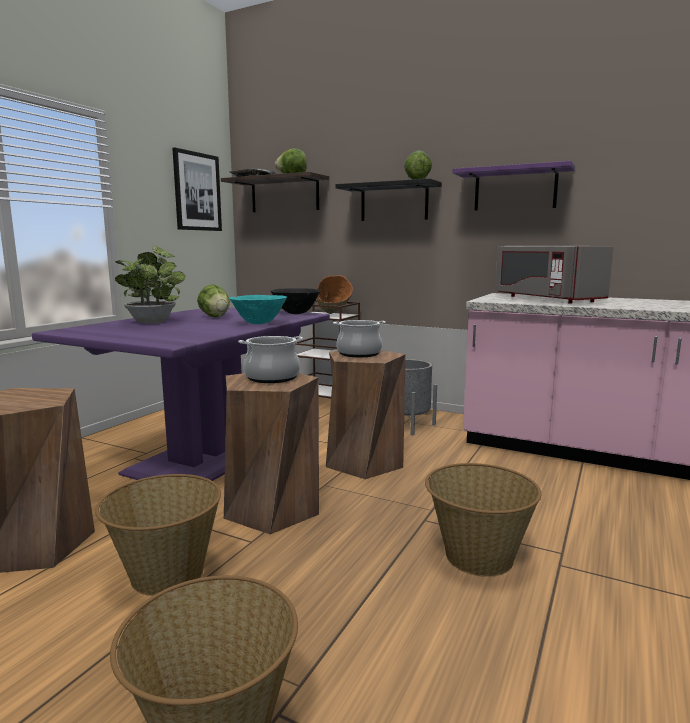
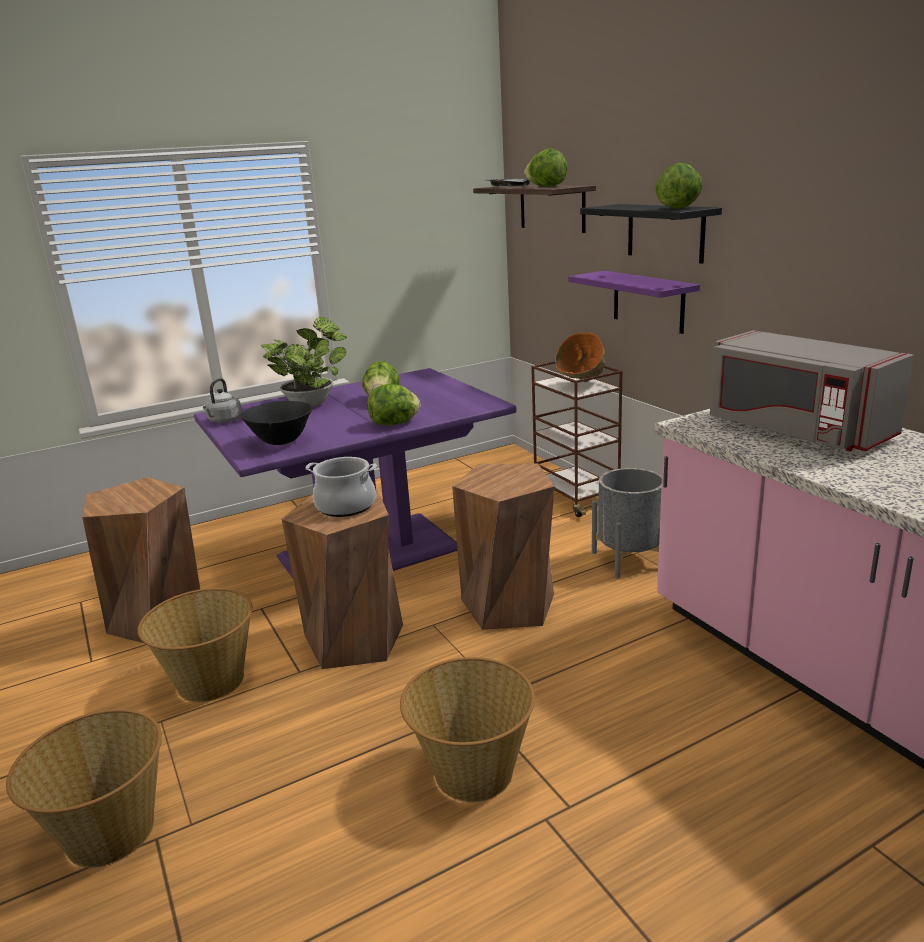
camera: 35 degrees right, 10 degrees up
(82, 333) = (224, 421): none -> grey kettle
(197, 192) = (444, 209): picture -> none
(259, 324) = (395, 423): turquoise bowl -> lettuce
(296, 313) = (477, 401): black bowl -> black bowl (282, 442)
(359, 354) = (501, 475): cooking pot -> none
(515, 189) = (817, 229): purple shelf -> purple shelf (648, 301)
(545, 299) = (795, 430): grey microwave -> grey microwave turned 45 degrees counterclockwise

